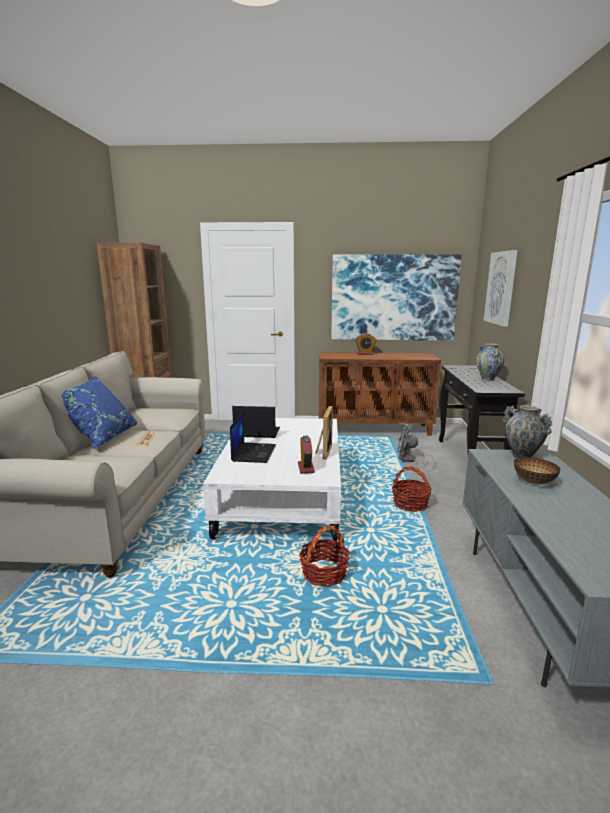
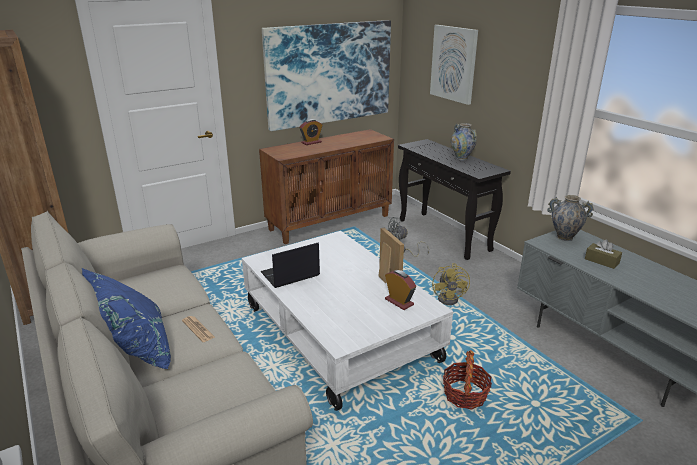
camera: 35 degrees left, 10 degrees up
(253, 453) = (326, 302): laptop -> none
(410, 504) = (451, 298): basket -> yellow fan
(534, 482) = (601, 261): bowl -> brown tissue box

